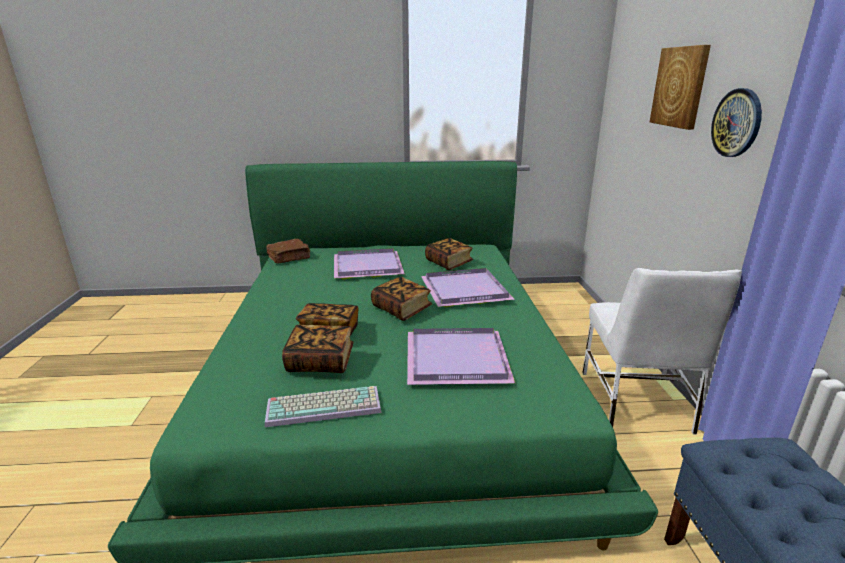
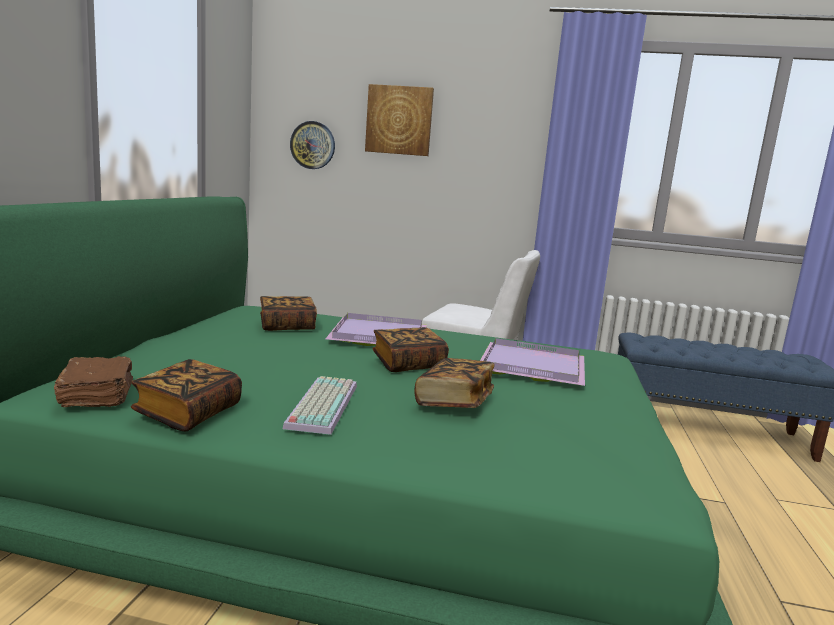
camera: 75 degrees left, 10 degrees down
(320, 362) = (532, 412): book -> book (188, 413)
(325, 406) = (616, 425): keyboard -> keyboard (321, 404)
(366, 267) = (236, 359): purple tray -> none
(737, 123) = (480, 150): wall clock -> wall clock (313, 145)

